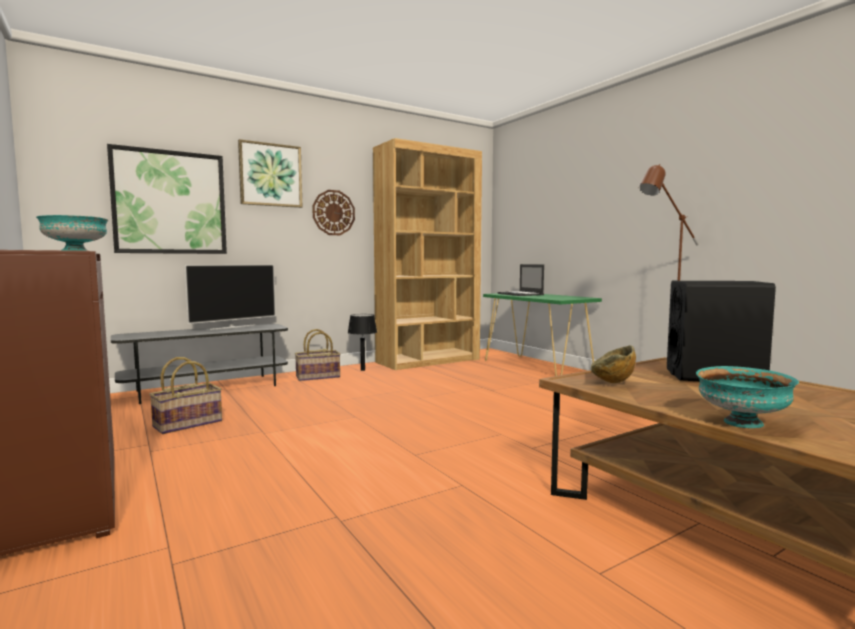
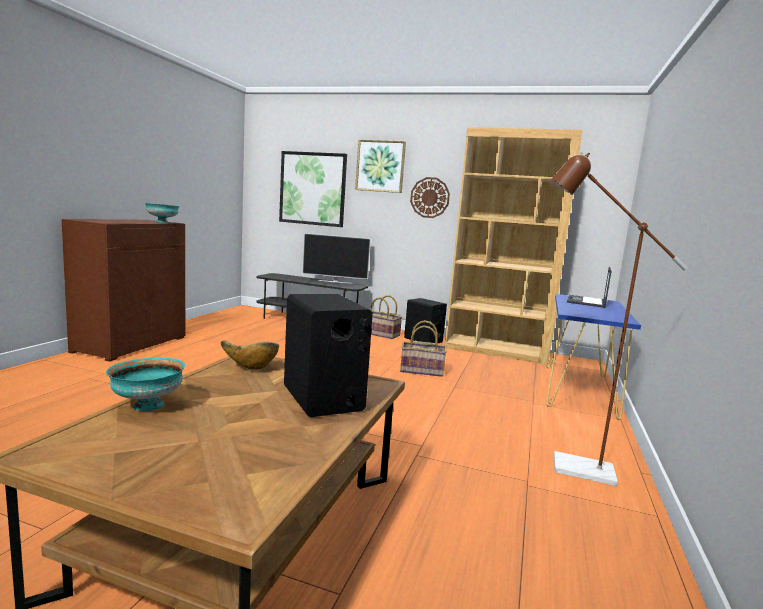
camera: 50 degrees right, 5 degrees up
(188, 423) = (248, 334): basket -> basket (422, 370)
(362, 370) = (423, 340): black table lamp -> black speaker
(537, 367) = (578, 390): green console table -> blue console table

